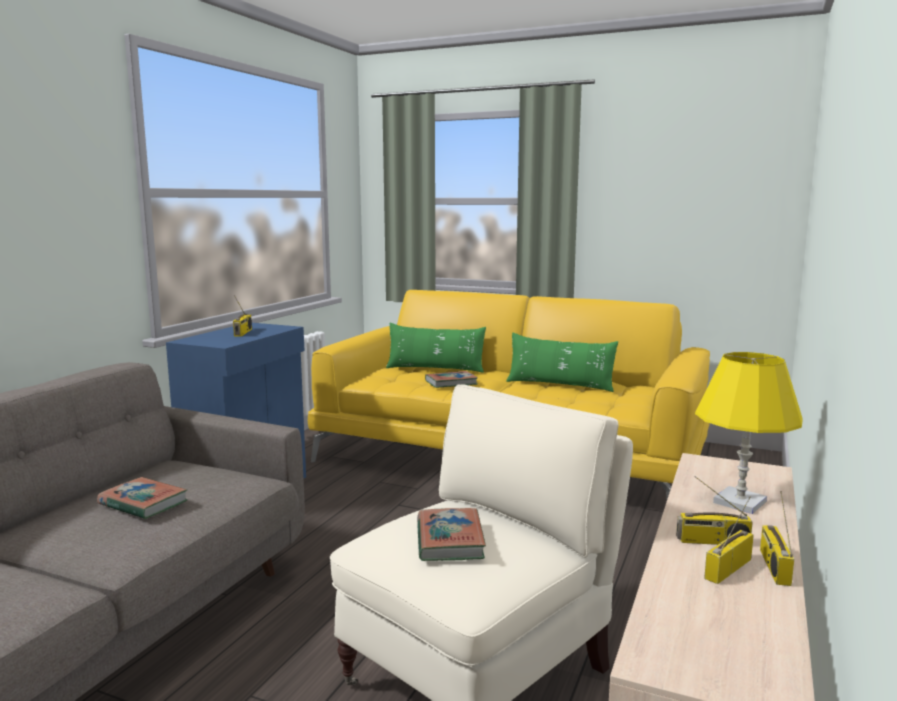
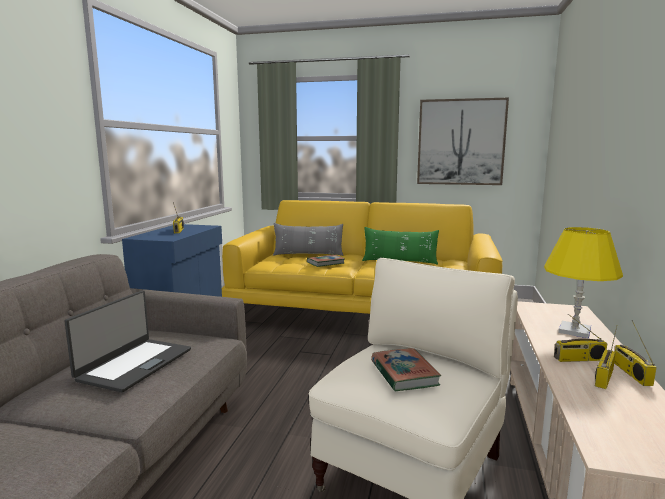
camera: 10 degrees left, 0 degrees up
(143, 503) = (134, 364): book -> laptop
(435, 369) = (308, 254): green pillow -> grey pillow
(672, 208) = (461, 142): none -> picture

